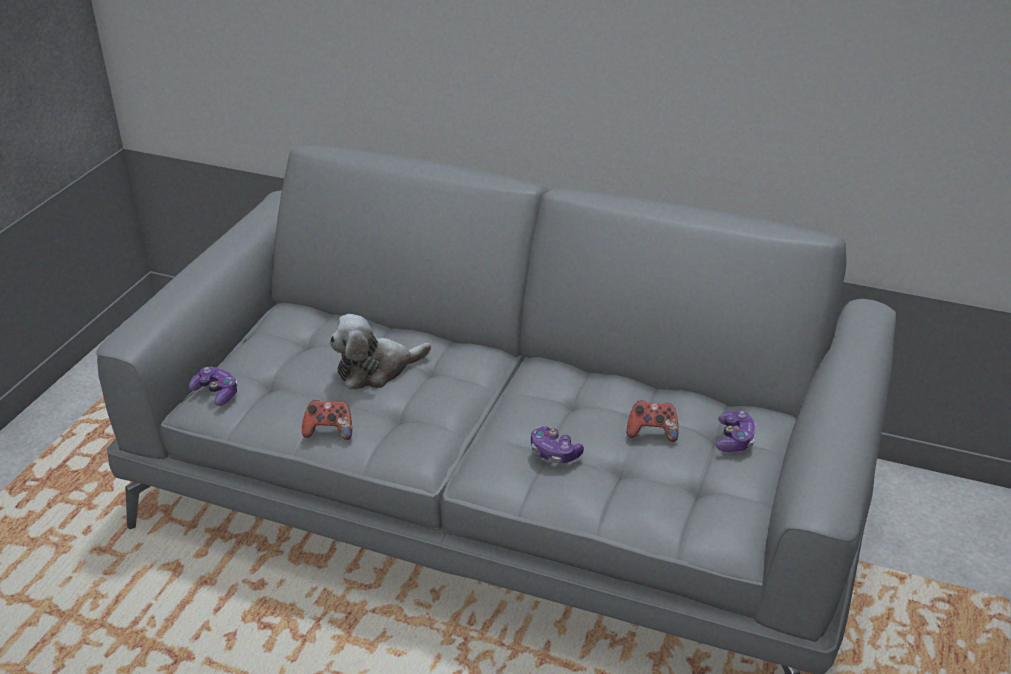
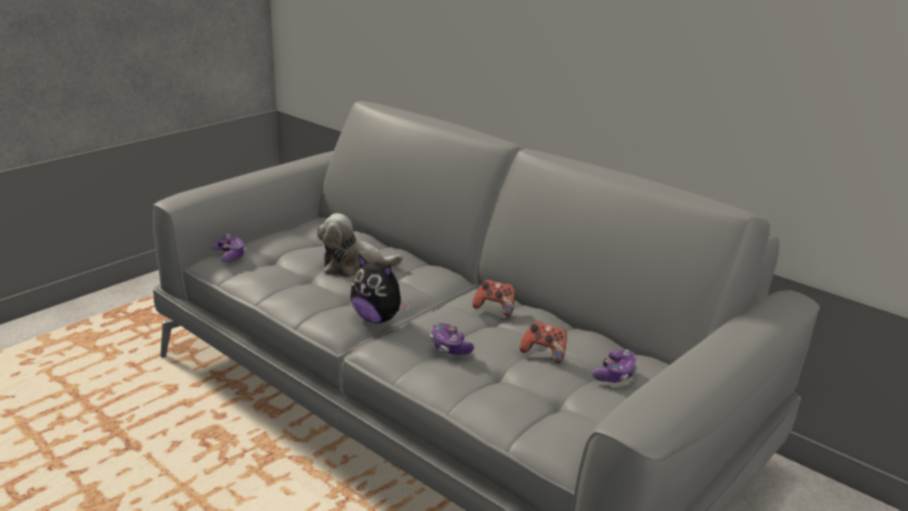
camera: 20 degrees right, 10 degrees down
(329, 431) = (288, 294): game controller -> game controller (495, 308)
(452, 436) = (378, 319): none -> plush toy

